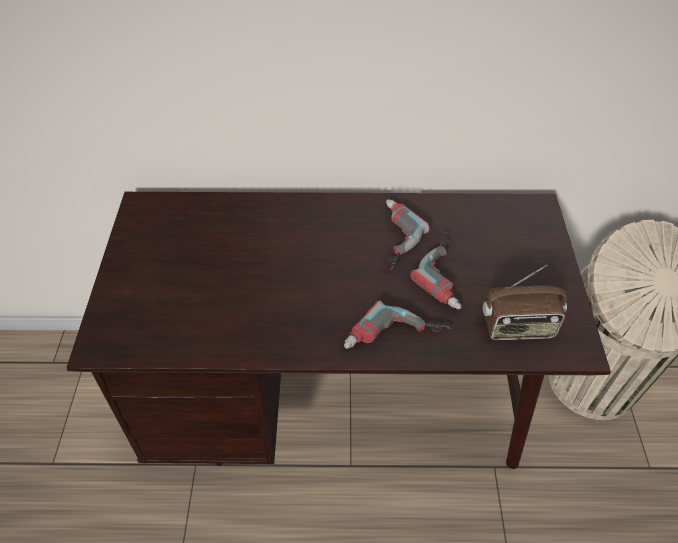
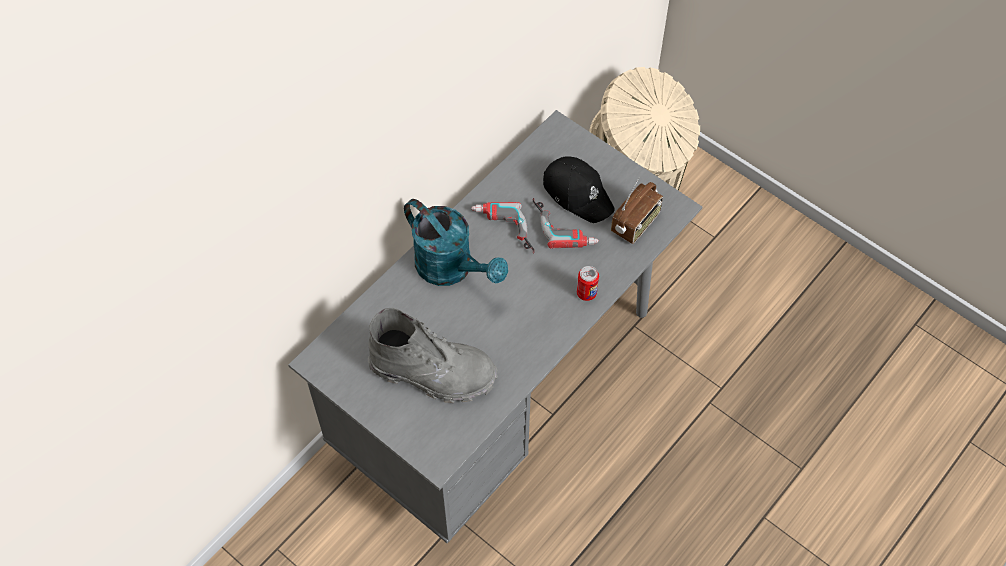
camera: 50 degrees left, 10 degrees up
(194, 283) = (433, 373): none -> grey boot
(315, 229) = (452, 268): none -> turquoise watering can
(339, 410) = (502, 388): brown desk -> grey desk
(395, 340) = (586, 293): power drill -> can
(494, 262) = (578, 193): none -> black cap

